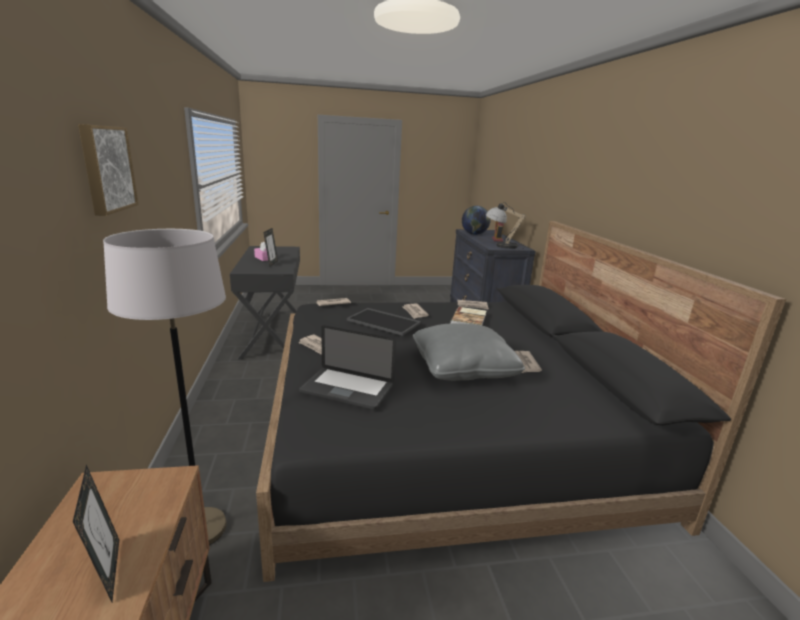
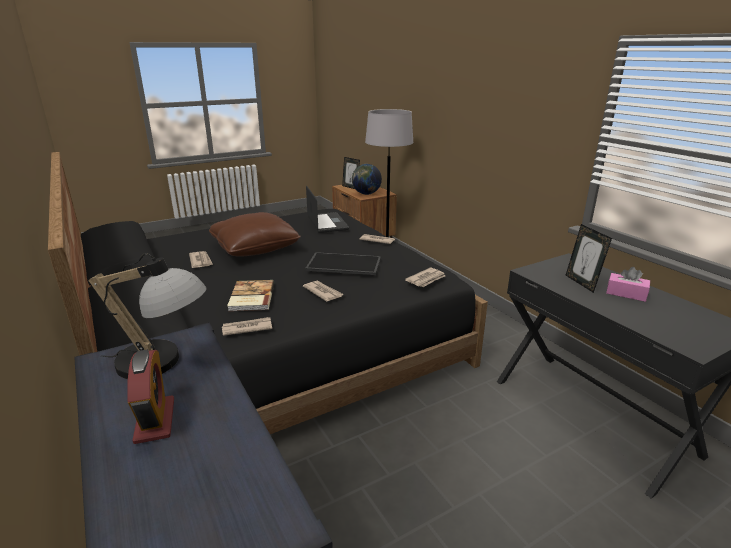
camera: 160 degrees right, 5 degrees up
(106, 168) = (452, 86): picture -> none
(347, 389) = (327, 223): laptop -> laptop turned 75 degrees clockwise
(463, 368) = (255, 248): grey pillow -> brown pillow
(474, 234) = (236, 458): globe -> globe (366, 194)

